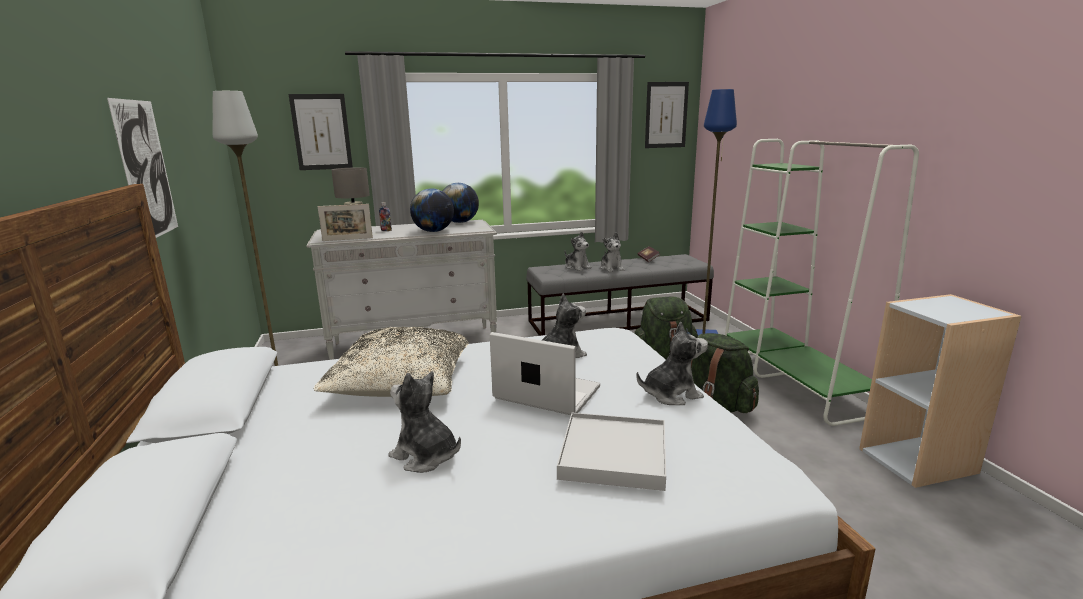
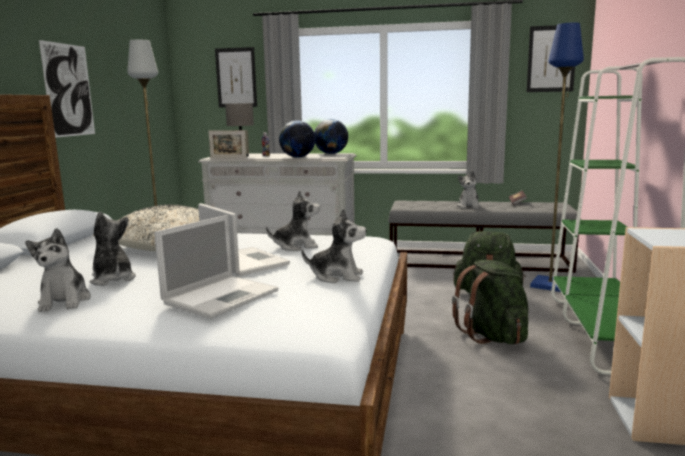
camera: 25 degrees right, 5 degrees down
(577, 267) = (437, 203): plush toy -> plush toy (64, 301)
(613, 454) = (222, 296): white tray -> laptop

